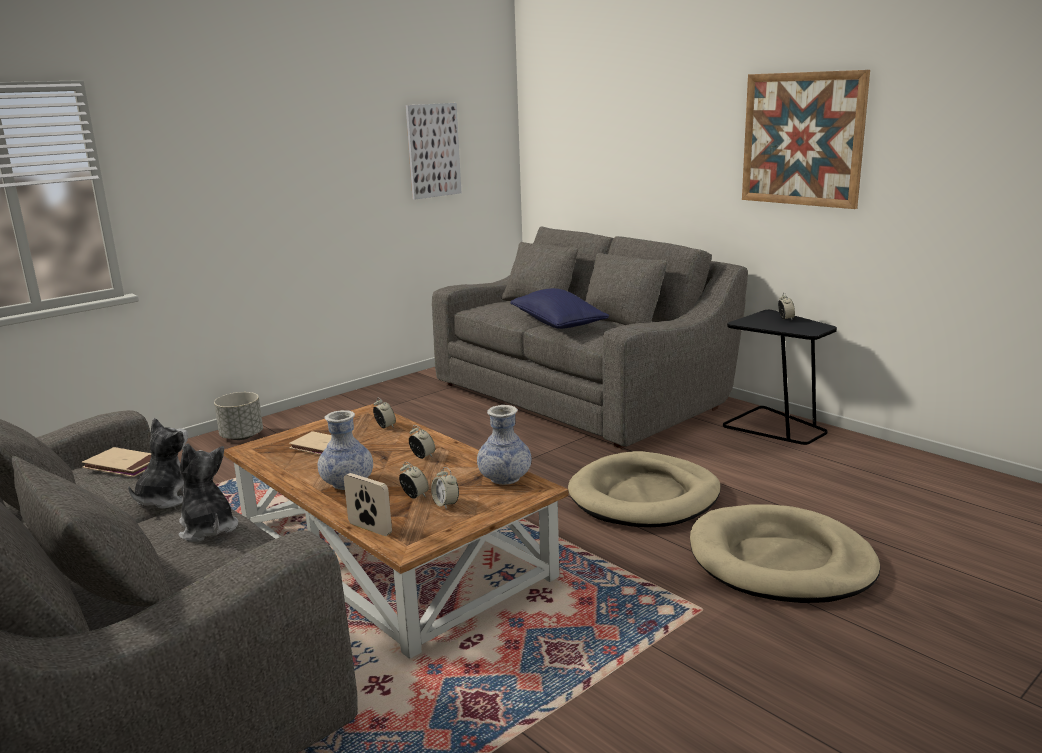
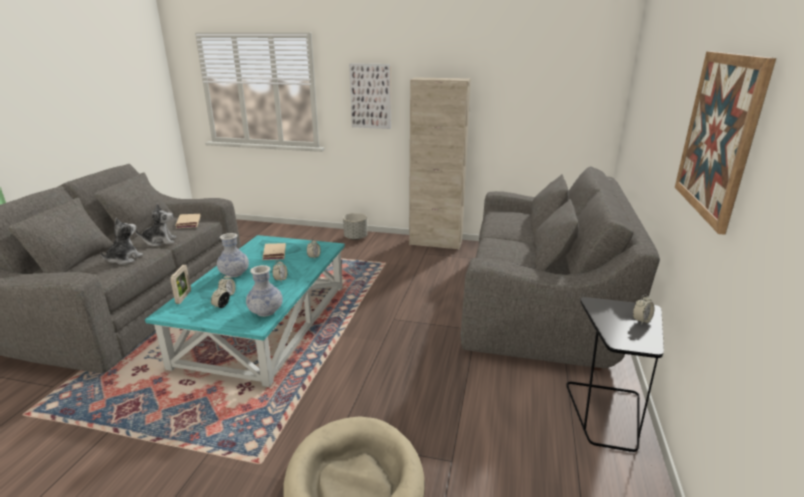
camera: 55 degrees right, 5 degrees up
(361, 397) = (435, 243): none -> beige cabinet
(389, 553) = (265, 323): brown coffee table -> turquoise coffee table
(433, 150) = (534, 92): picture -> picture (370, 96)
(558, 324) = (503, 242): blue pillow -> none
(644, 496) = (404, 385): beige dog bed -> none

